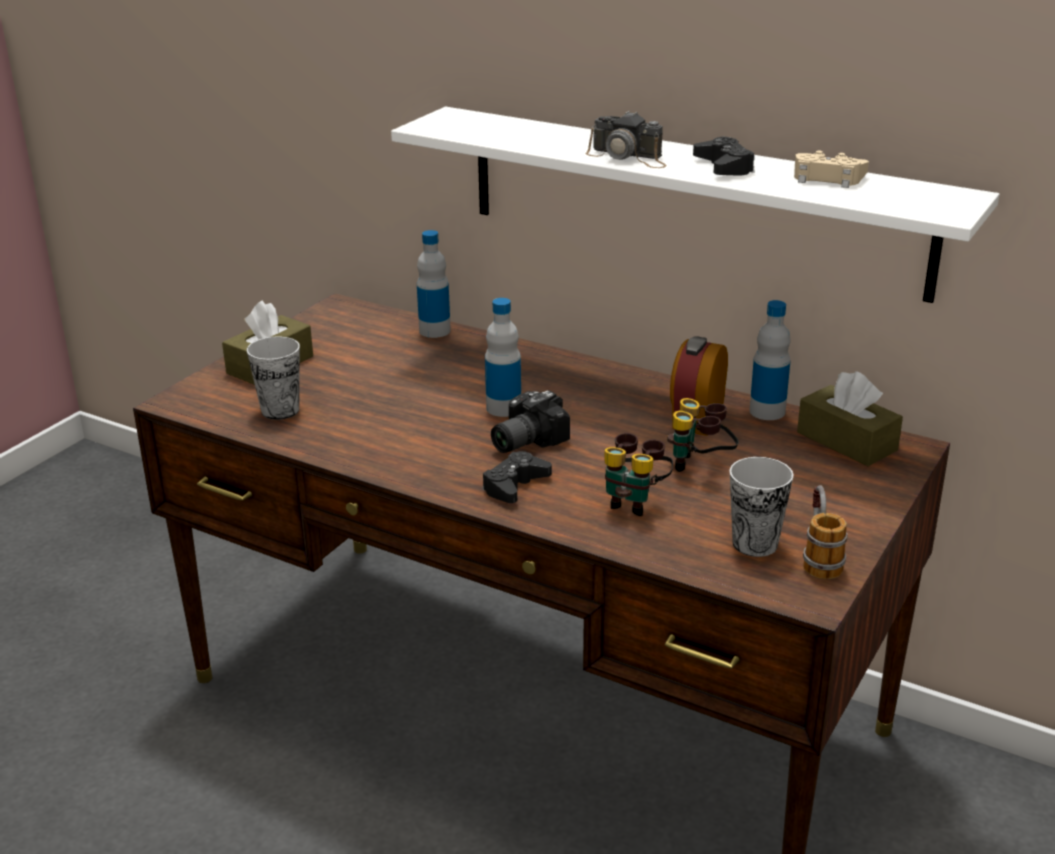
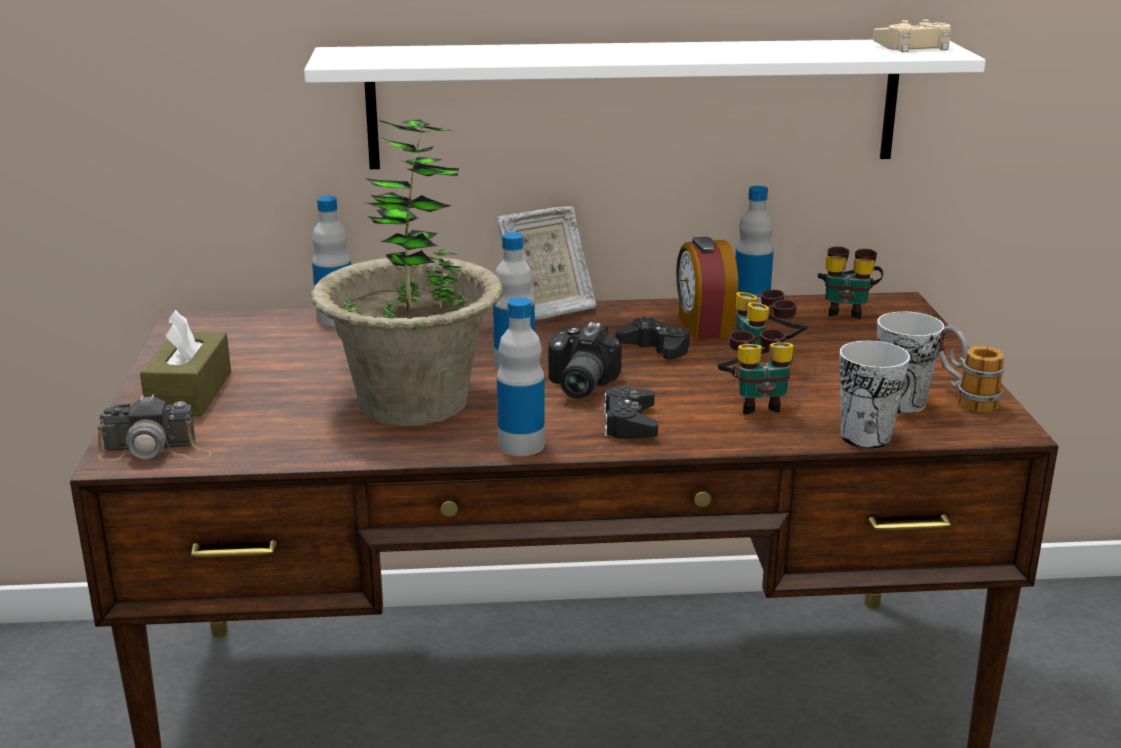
camera: 35 degrees left, 5 degrees down
(280, 410) = (271, 431): cup -> cup (865, 437)
(393, 418) = (414, 403): none -> potted plant
(416, 476) = (521, 445): none -> bottle
(595, 366) = (547, 309): none -> picture frame
(628, 157) = (602, 56): camera -> camera (156, 451)
(724, 166) = (702, 51): black game controller -> black game controller (655, 348)
(827, 178) = (803, 46): beige game controller -> beige game controller (914, 46)
(846, 441) = (846, 311): brown tissue box -> binoculars

